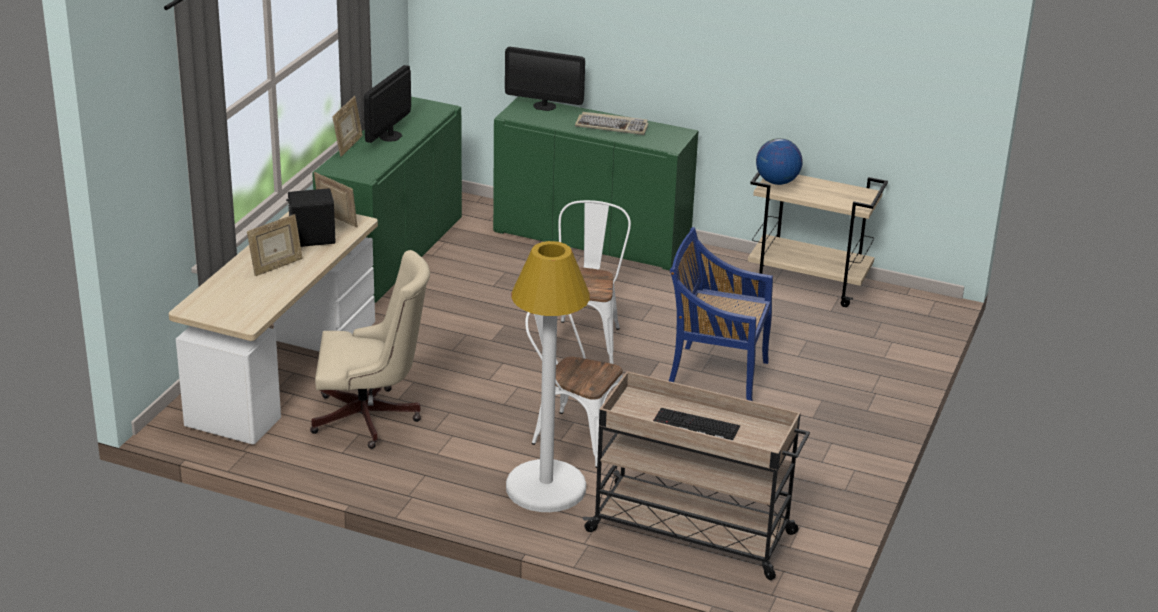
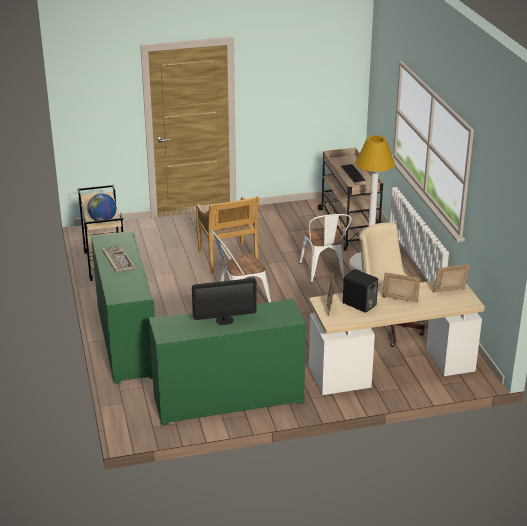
camera: 125 degrees left, 0 degrees up
(348, 146) = (258, 327): picture frame -> picture frame (449, 292)
(544, 106) = (114, 290): monitor -> none
(715, 376) = (228, 259): blue chair -> beige chair

